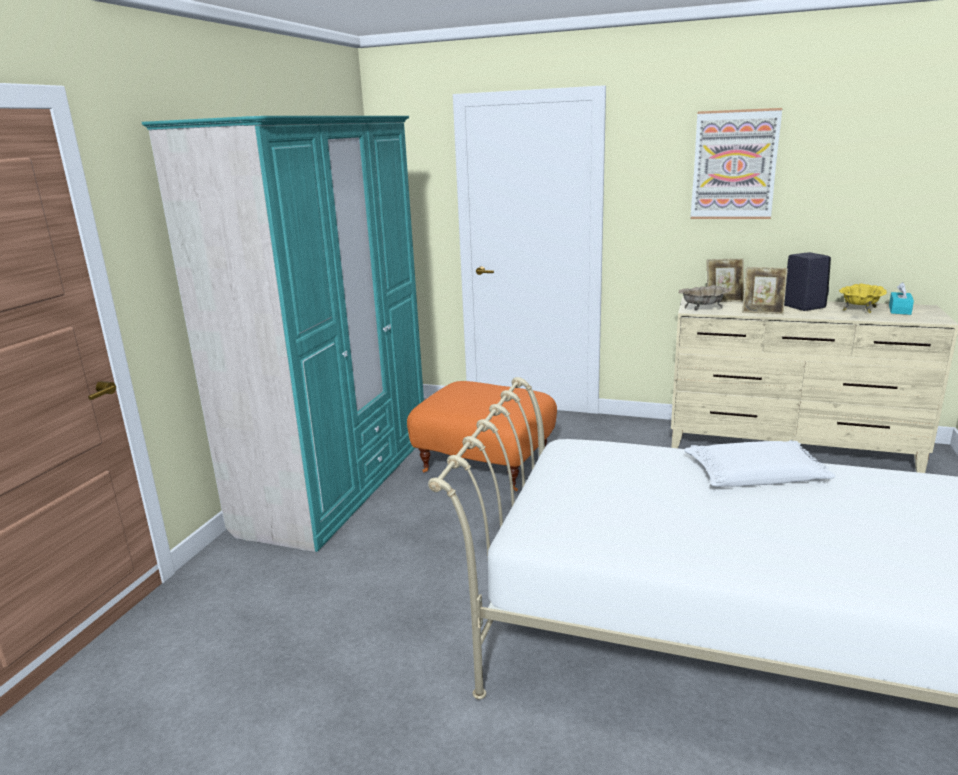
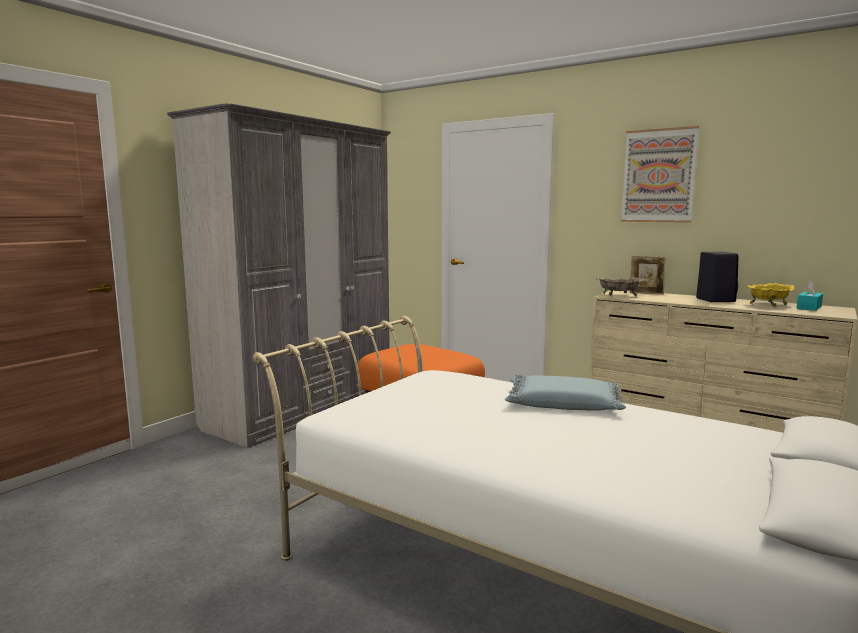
camera: 15 degrees right, 10 degrees down
(342, 480) = (305, 408): turquoise wardrobe -> grey wardrobe
(755, 472) = (563, 401): white pillow -> blue pillow
(762, 311) = (671, 300): picture frame -> none

